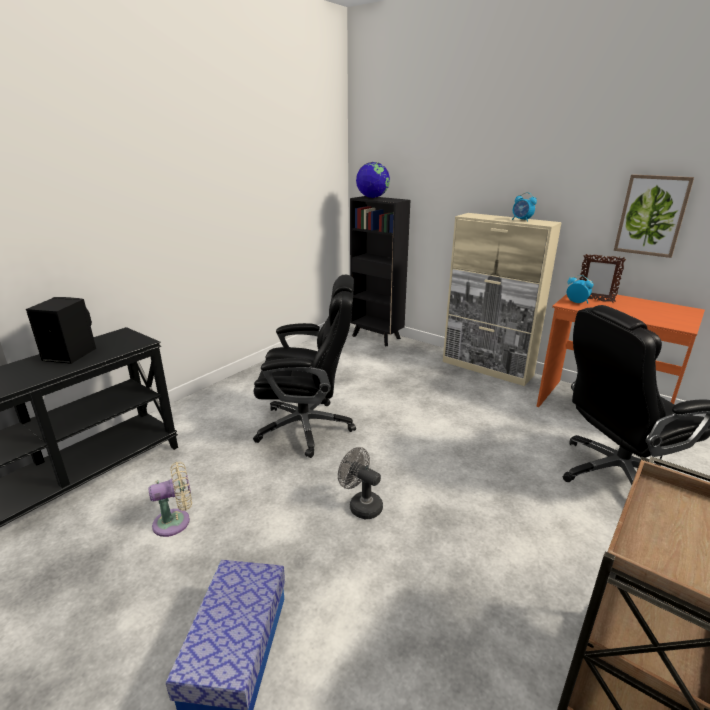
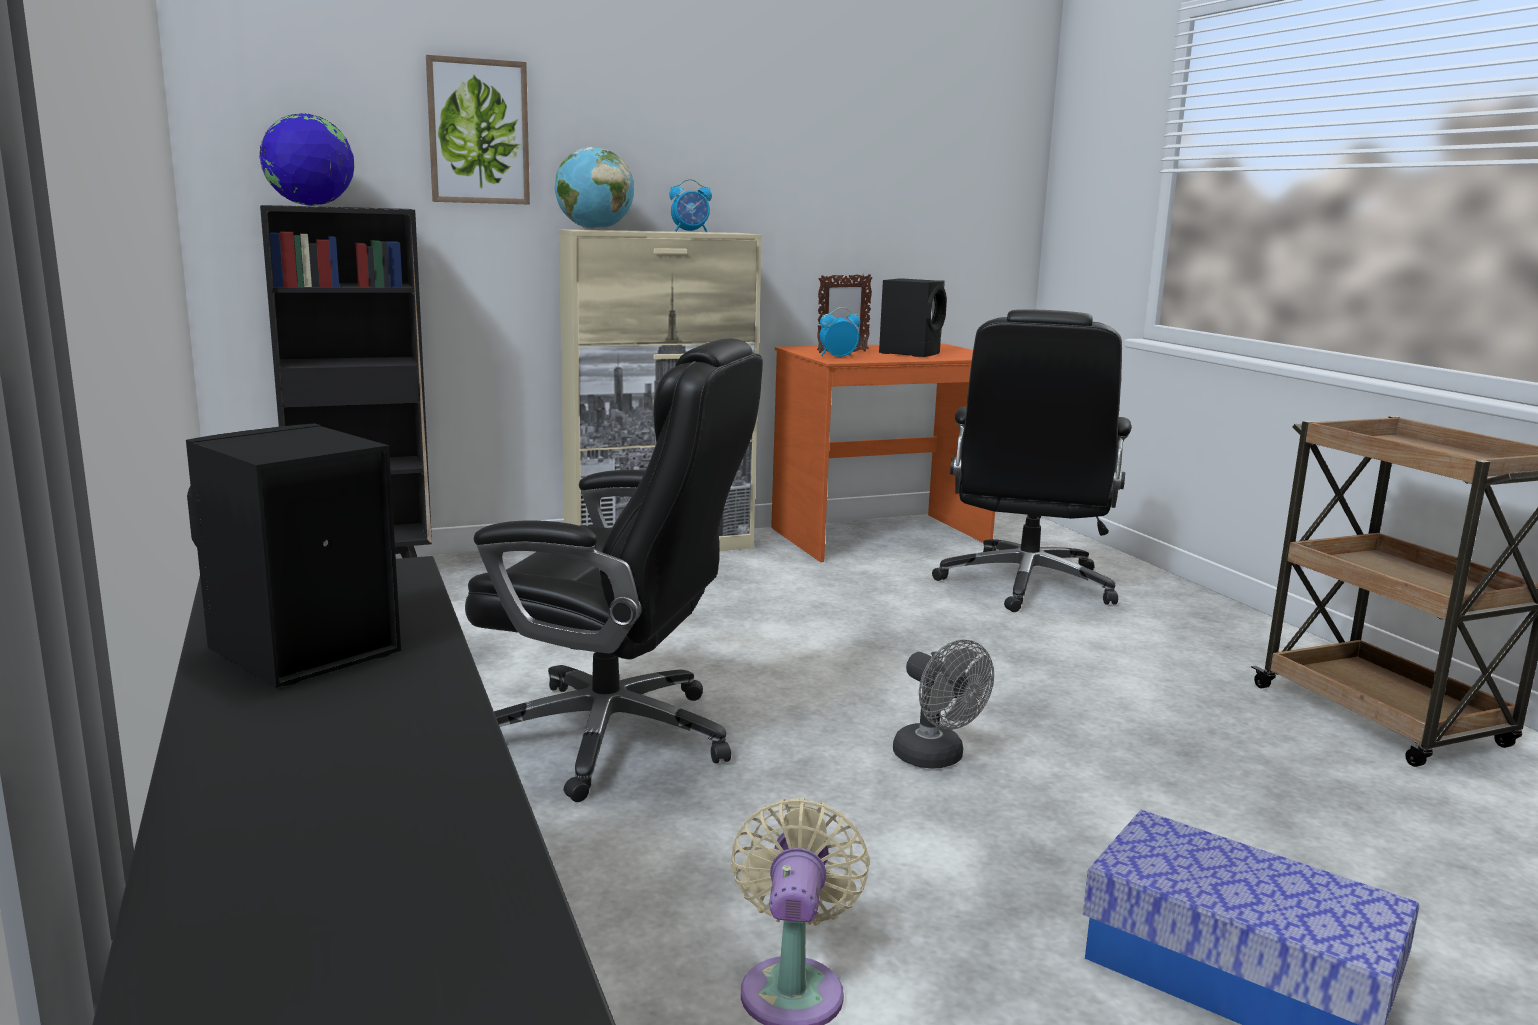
camera: 60 degrees left, 10 degrees down
(307, 427) = (614, 737): black office chair -> black office chair turned 75 degrees clockwise
(361, 505) = (936, 759): grey fan -> grey fan turned 105 degrees counterclockwise
(475, 215) = (594, 229): none -> globe
(637, 311) = (911, 353): none -> black speaker
(651, 215) = (859, 212): picture -> picture (478, 132)

